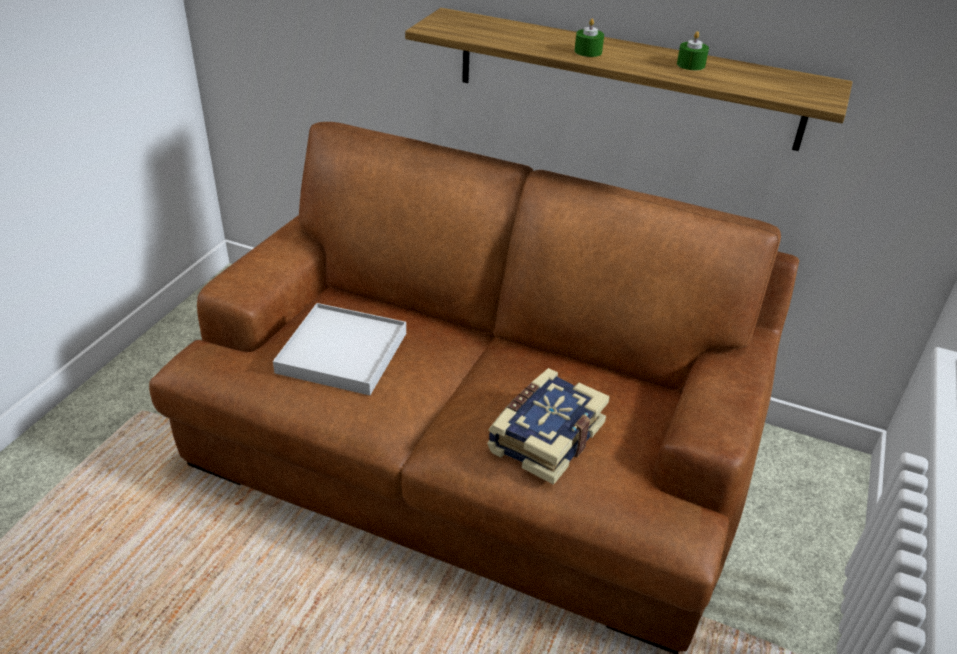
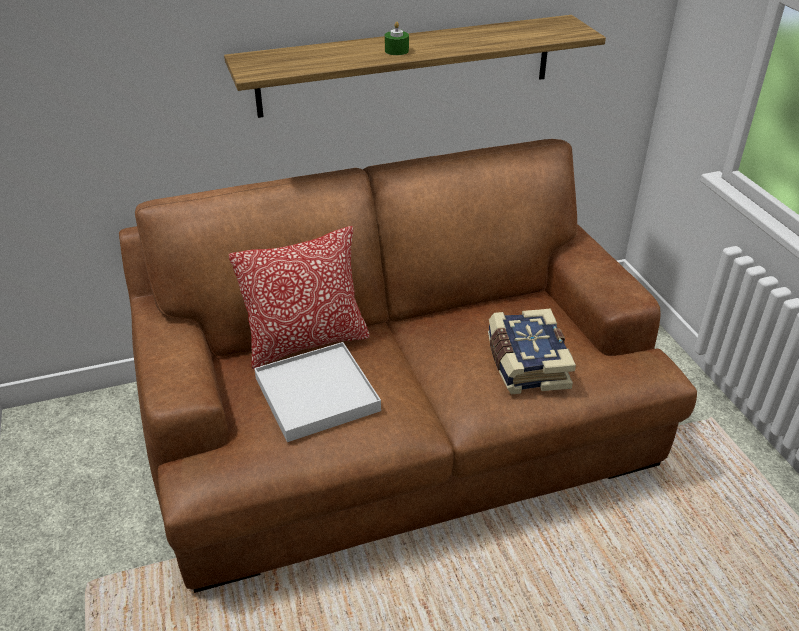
camera: 40 degrees left, 0 degrees up
(397, 311) = (306, 342): none -> pillow
(690, 65) = (473, 36): green candle -> none

